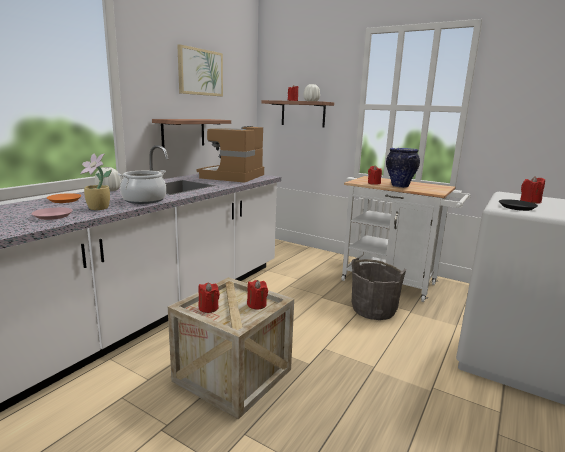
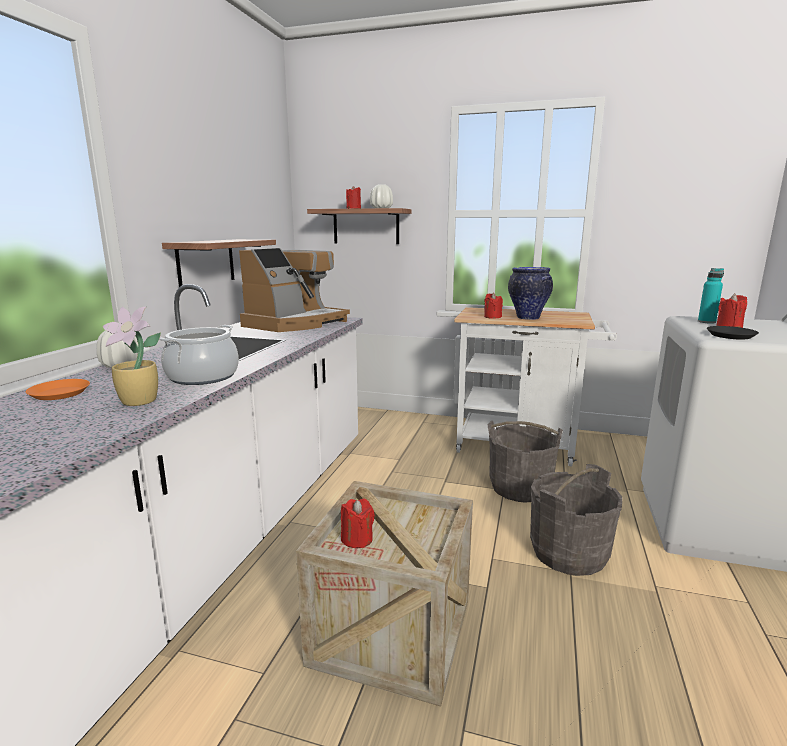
camera: 15 degrees left, 0 degrees up
(53, 216) = (67, 428): pink plate -> none
(200, 72) = (221, 168): picture -> none
(233, 176) = (295, 323): coffee machine -> coffee machine turned 150 degrees counterclockwise
(257, 305) = (424, 519): red candle -> none
(381, 355) = (568, 553): none -> grey bucket
(518, 197) = (706, 322): none -> turquoise bottle

